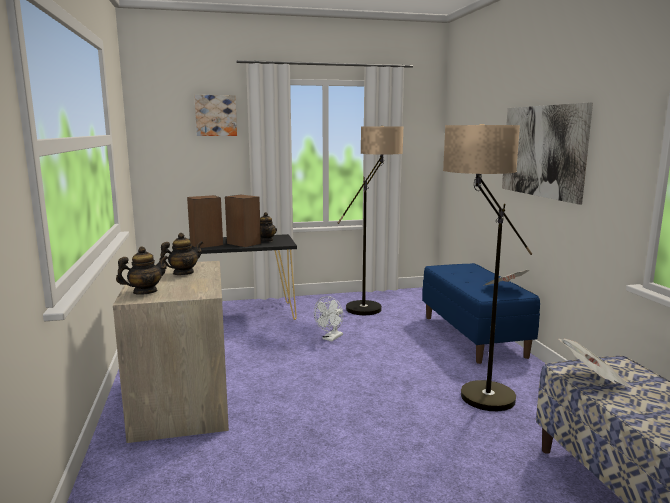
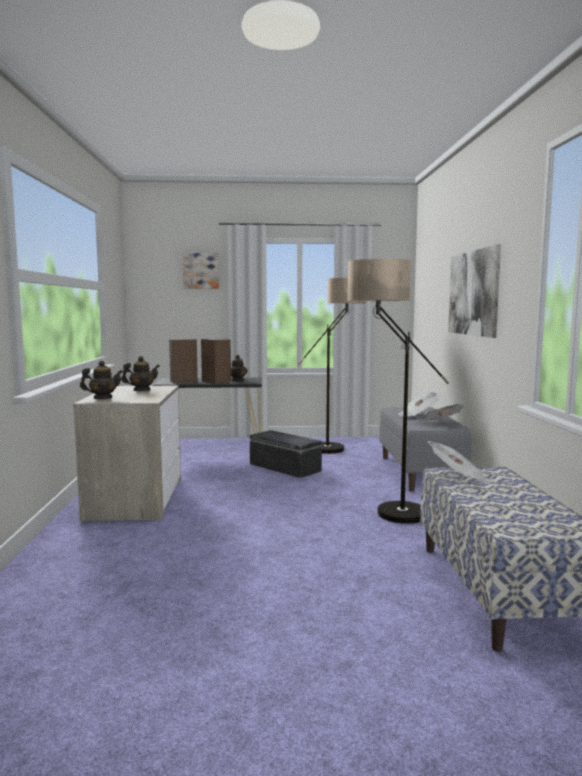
camera: 10 degrees right, 5 degrees down
(331, 338) = (284, 467): white fan -> black storage box
(470, 276) = (417, 415): none -> newspaper
(473, 336) = (420, 472): blue bench -> grey bench

